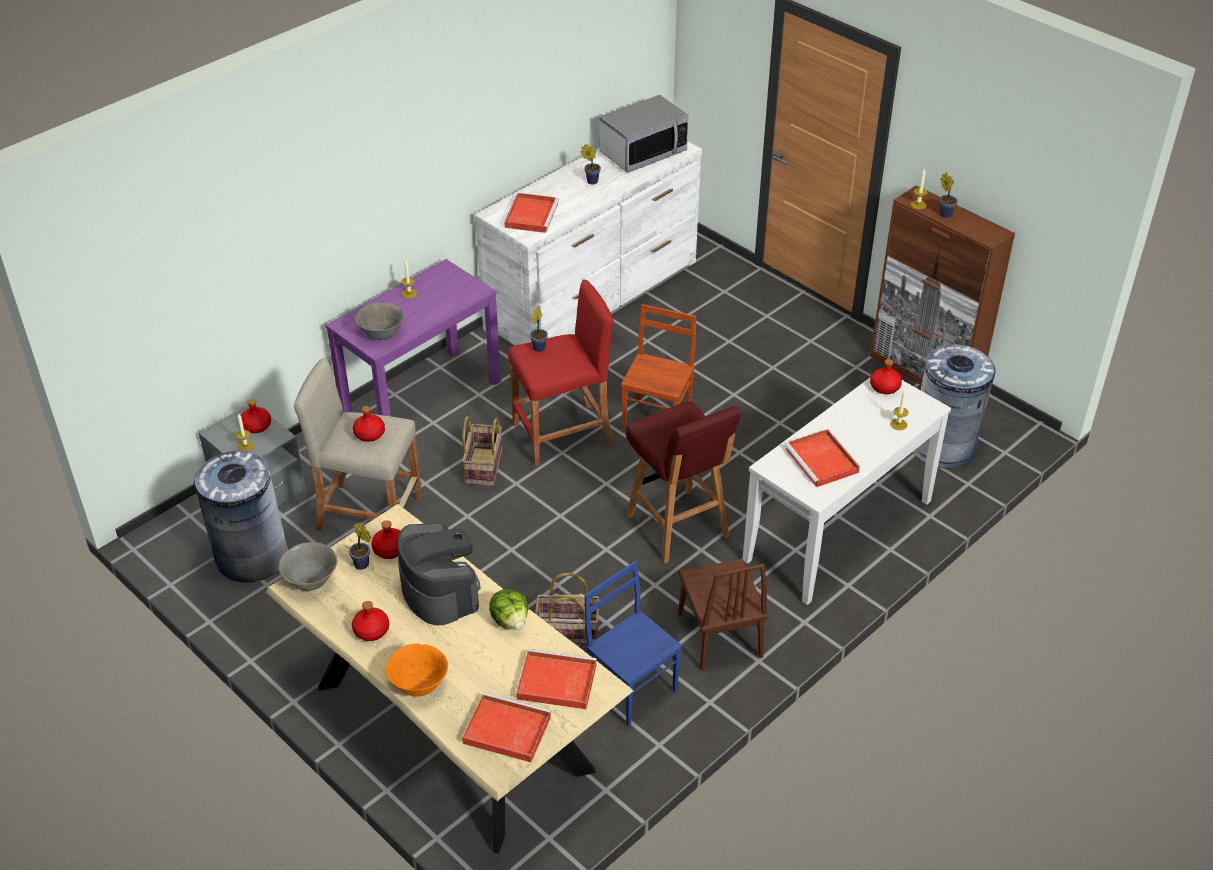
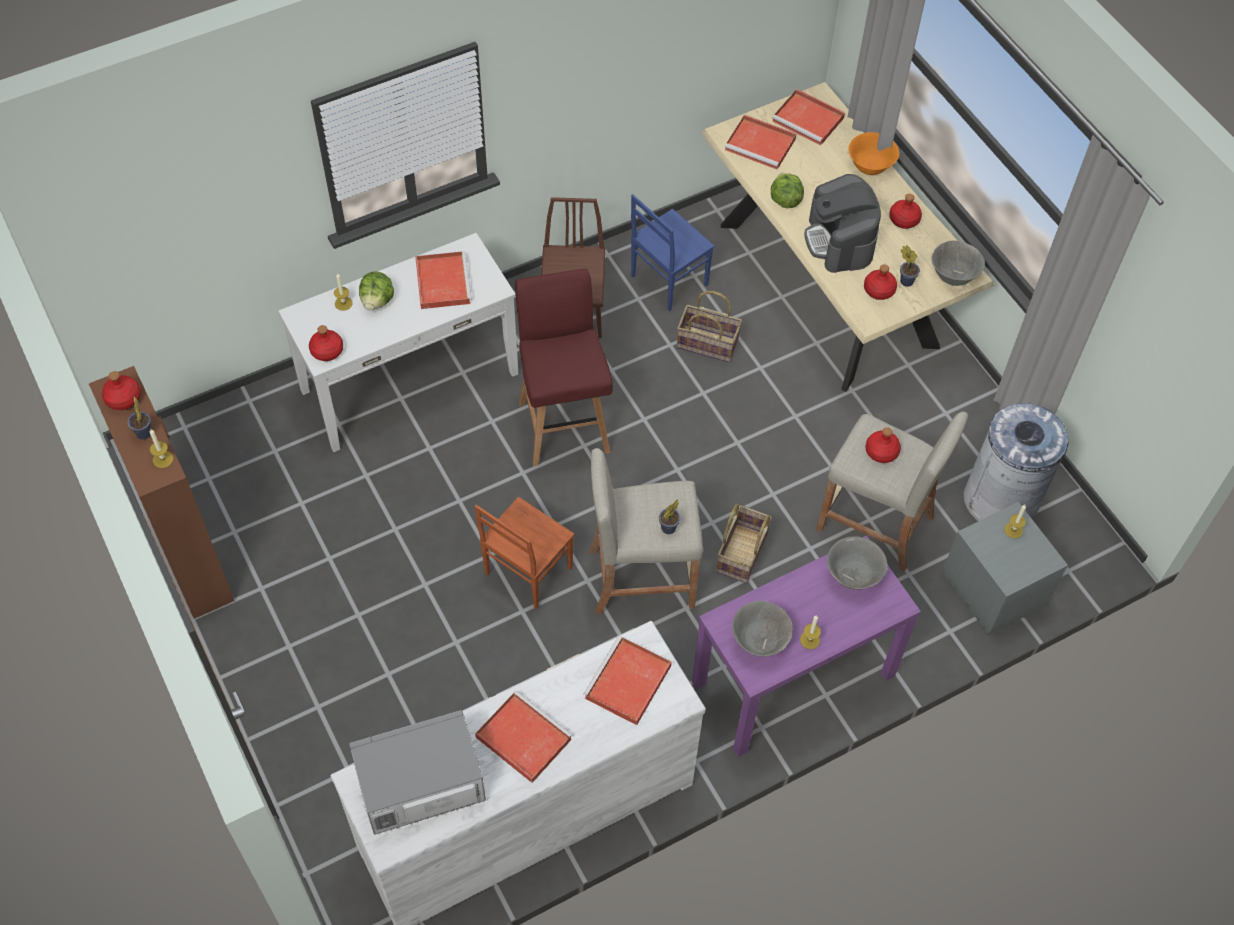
camera: 165 degrees left, 15 degrees up
(257, 426) = (1001, 557): red bottle -> red bottle (123, 398)
(447, 286) = (759, 640): none -> grey bowl
(563, 434) = (641, 577): red stool -> beige stool
(591, 181) = (521, 737): potted plant -> red tray
(632, 689) = (667, 280): blue chair -> blue chair turned 75 degrees clockwise
(870, 433) = (377, 301): none -> lettuce
(943, 446) = (242, 451): grey trash can -> none

